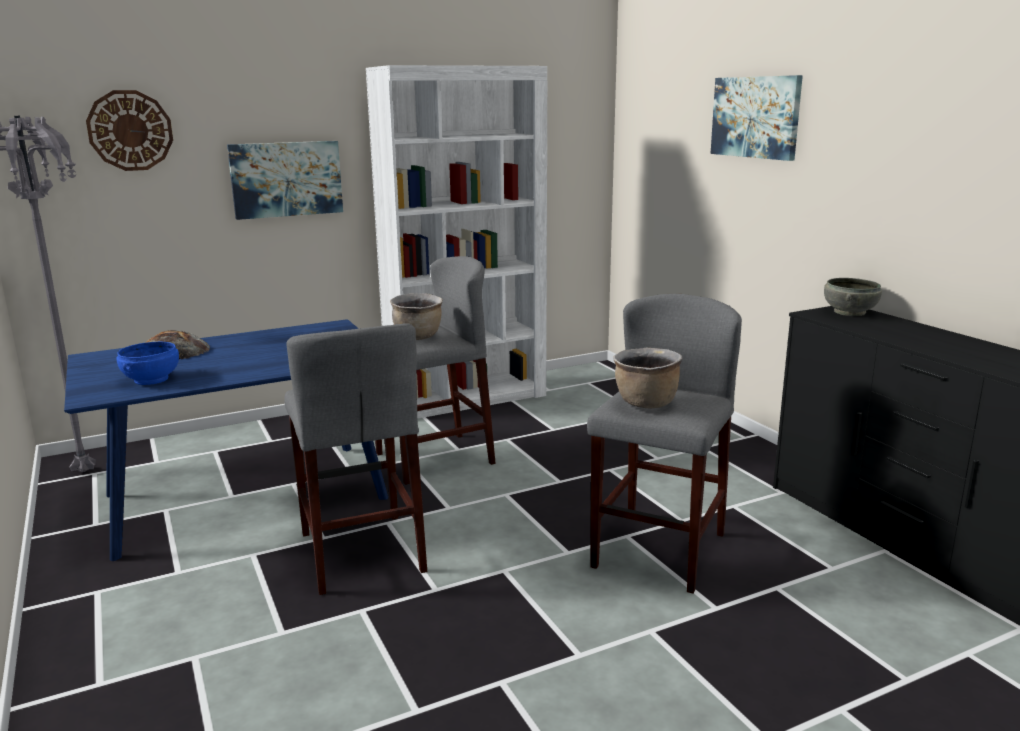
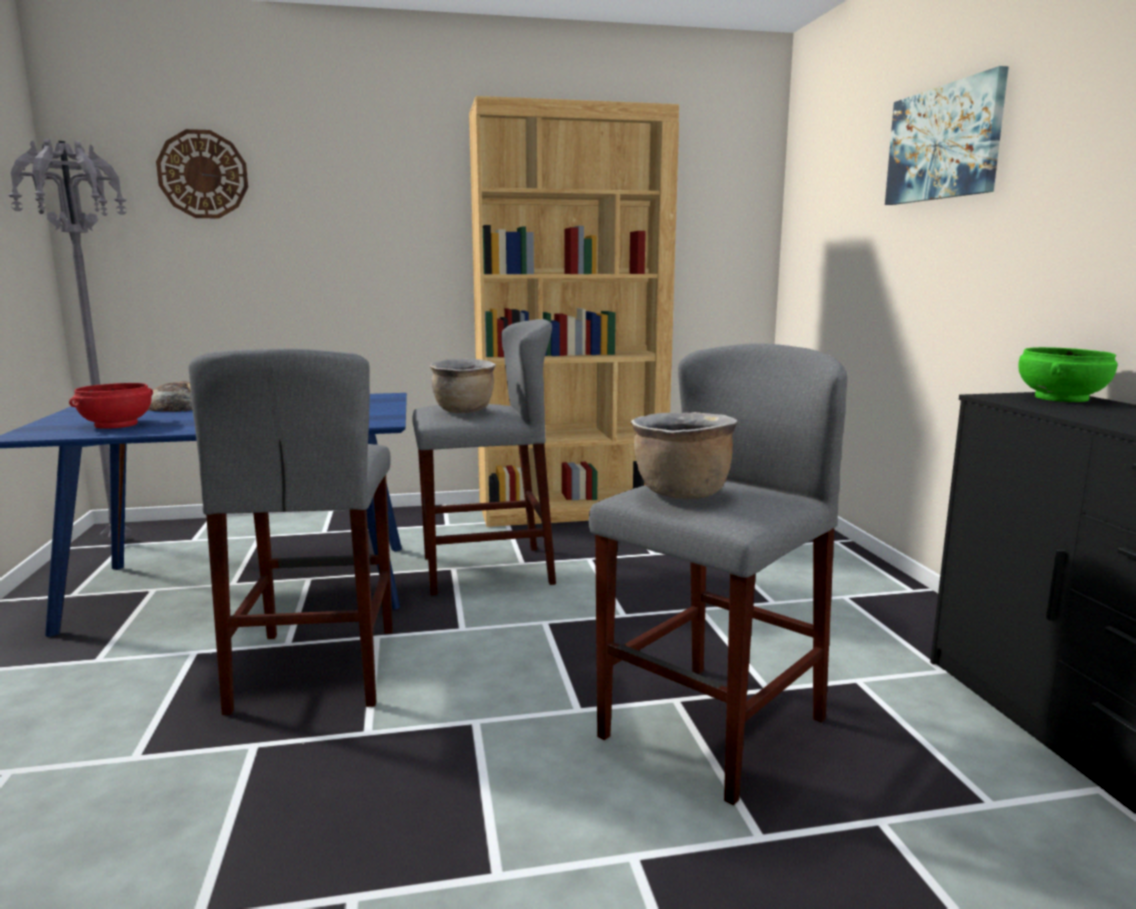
camera: 15 degrees right, 5 degrees down
(152, 379) = (117, 425): blue bowl -> red bowl
(286, 179) = (373, 238): picture -> none
(467, 397) = (571, 510): white bookcase -> brown bookcase
(849, 312) = (1060, 398): grey bowl -> green bowl

